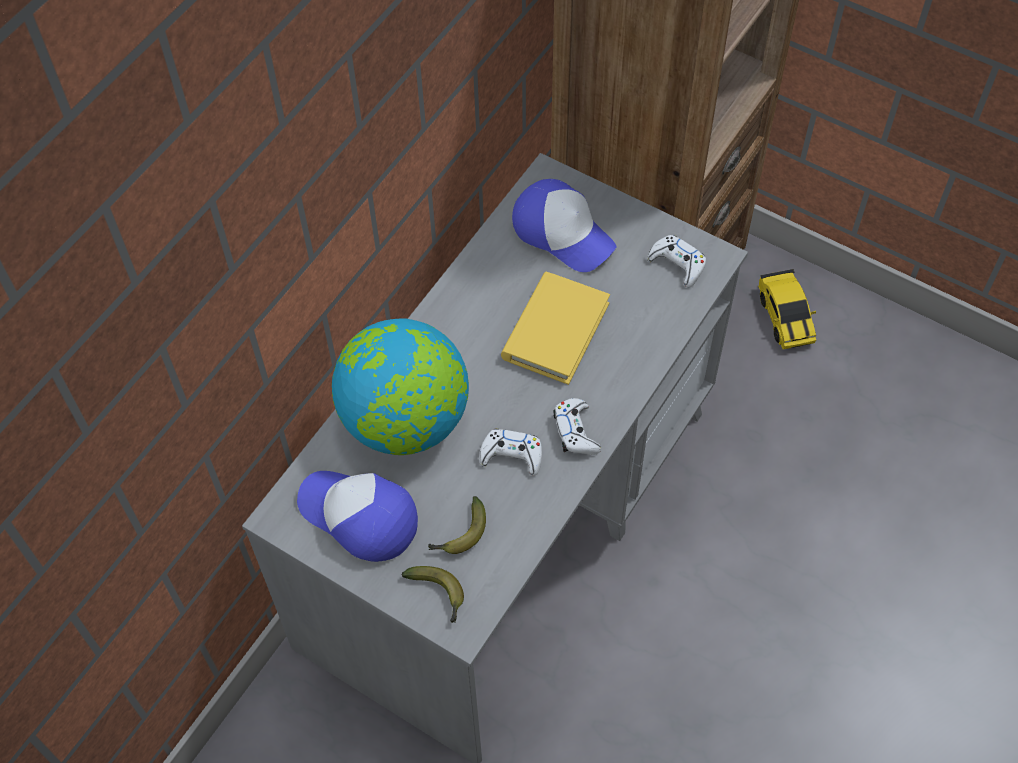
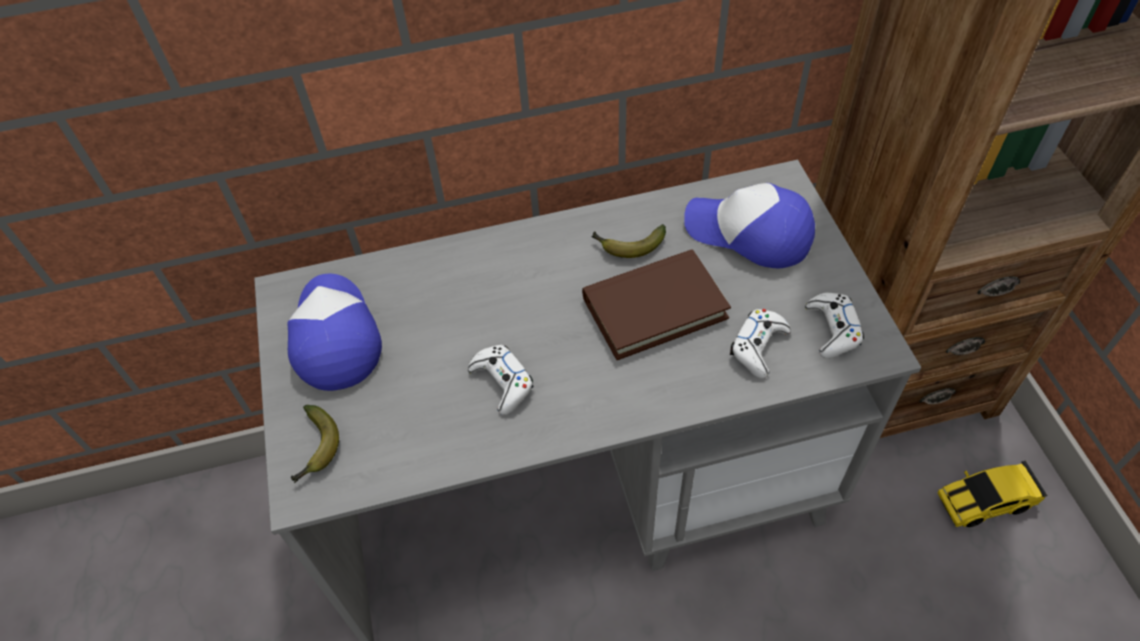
camera: 45 degrees right, 5 degrees down
(405, 421) = (452, 290): globe -> none
(460, 534) = (389, 413): banana -> banana (627, 245)
(555, 331) = (654, 308): yellow book -> brown book
(563, 232) = (749, 233): cap -> cap turned 120 degrees clockwise
(576, 431) = (579, 405): white game controller -> white game controller (758, 347)
(785, 317) = (985, 501): toy car -> toy car turned 45 degrees clockwise

